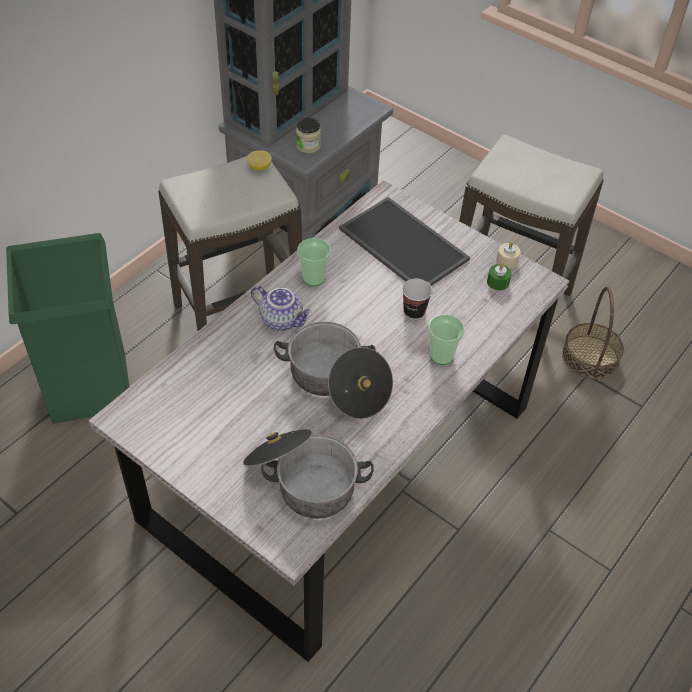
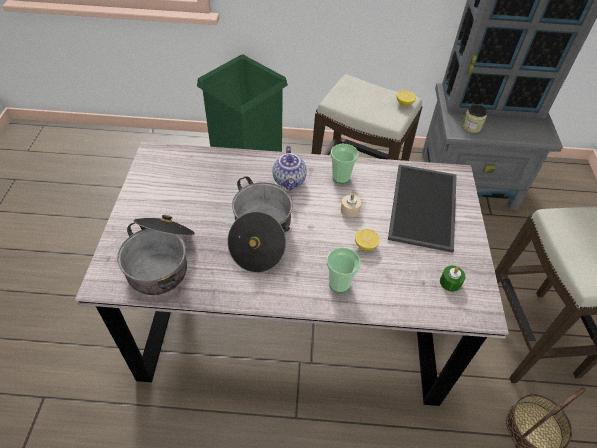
camera: 55 degrees right, 0 degrees up
(414, 312) = (365, 245): cup -> lemon
(507, 261) = (479, 277): beige candle -> beige candle (350, 210)

